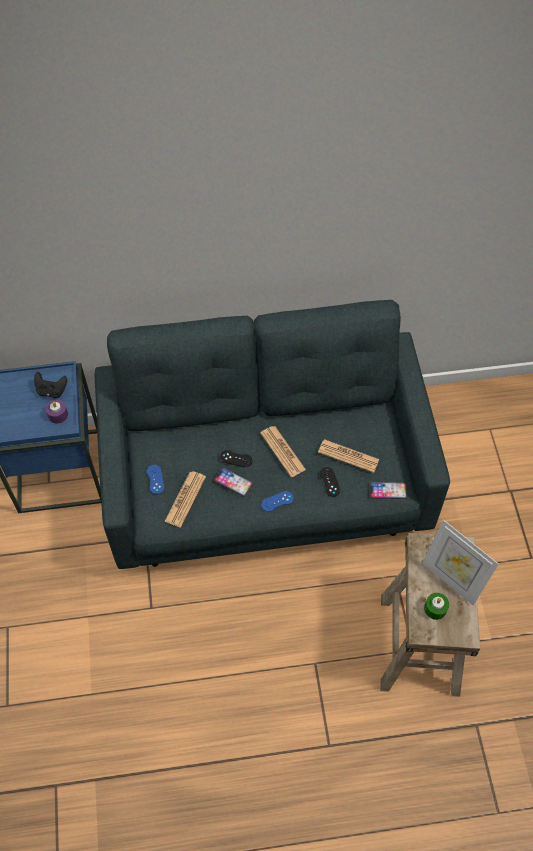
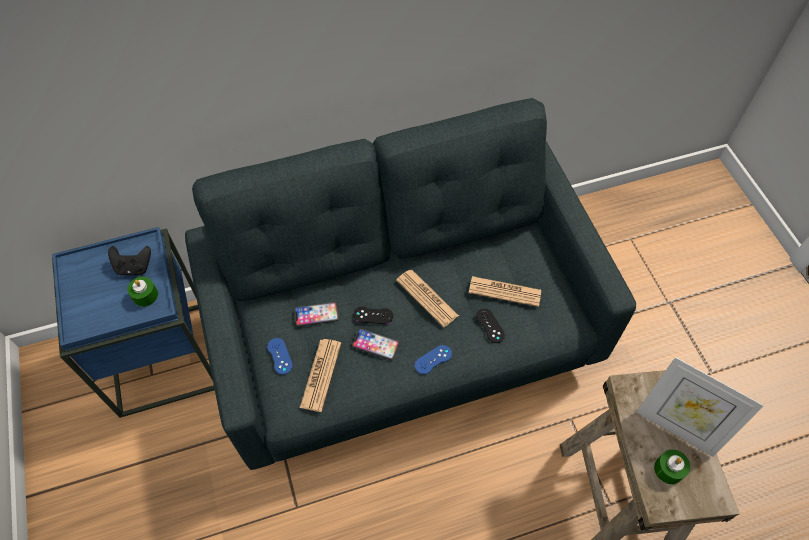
camera: 10 degrees left, 0 degrees up
(58, 415) = (145, 295): purple candle -> green candle
(388, 491) = (560, 325): phone -> phone (316, 314)

